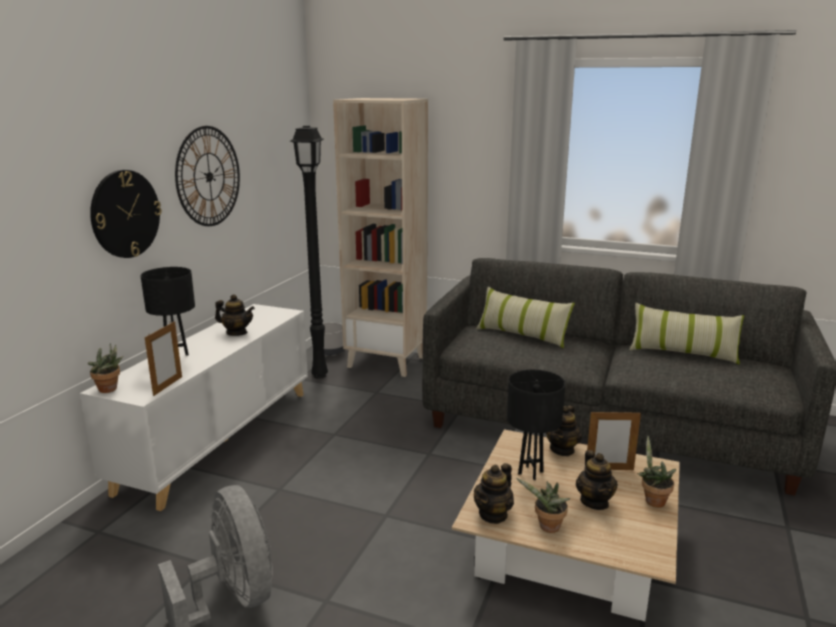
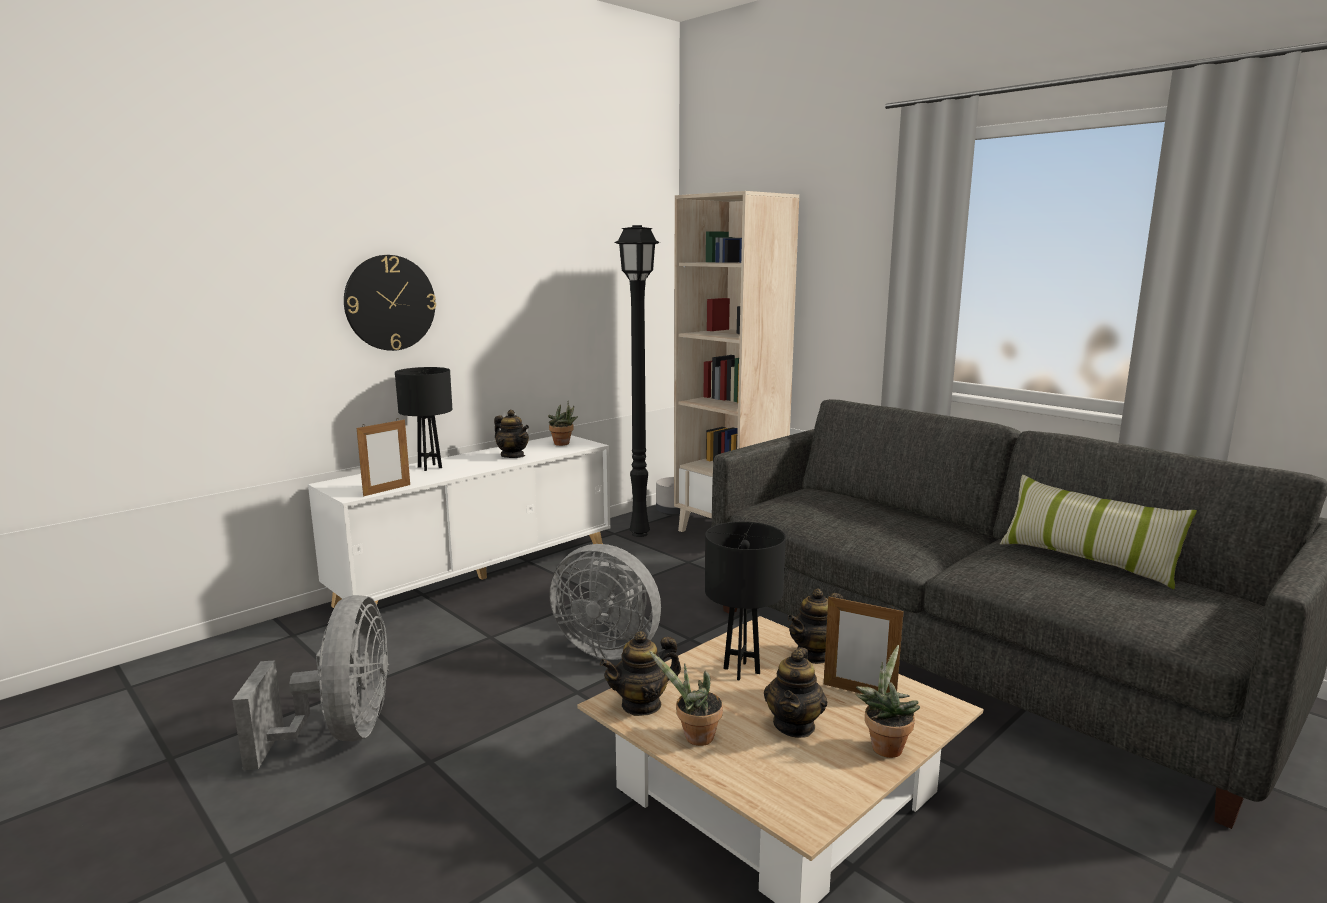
camera: 25 degrees right, 5 degrees down
(110, 389) = (335, 485): potted plant -> potted plant (563, 444)
(209, 176) = (512, 277): wall clock -> none
(378, 475) = (608, 648): none -> grey fan
(522, 335) = (860, 506): pillow -> none

